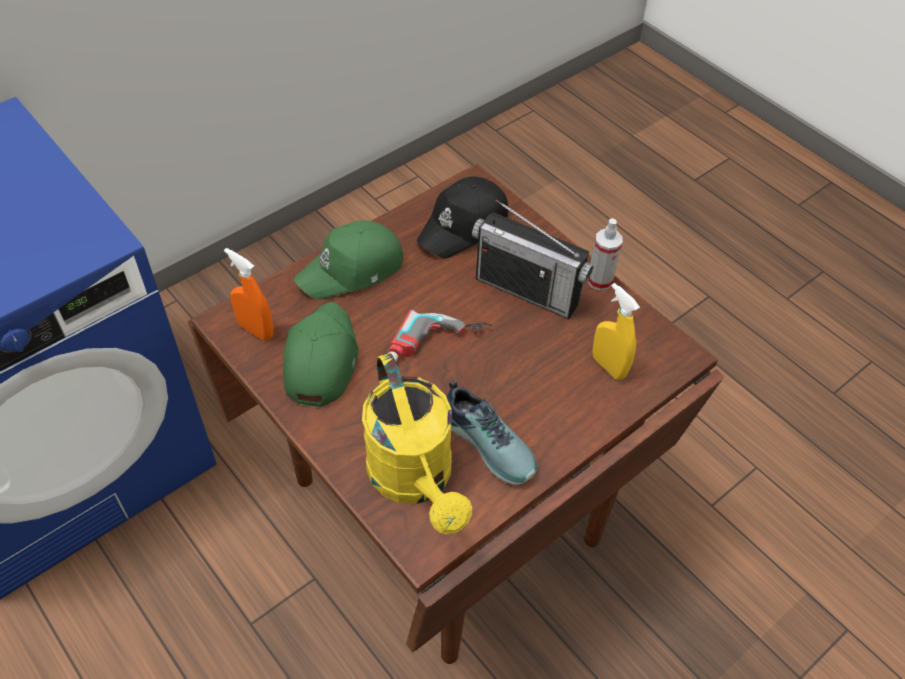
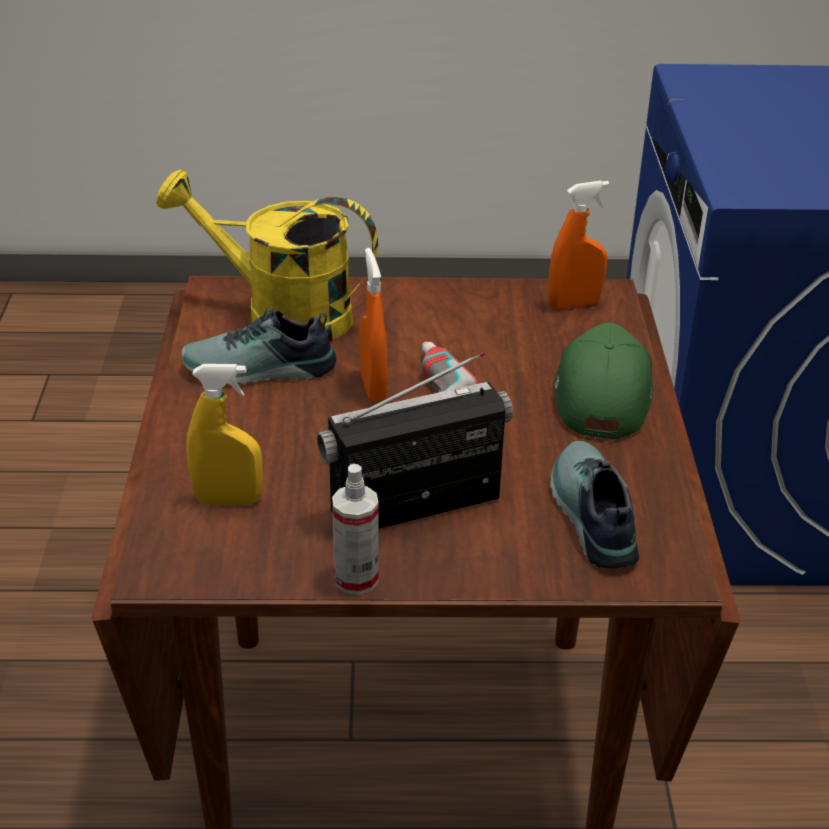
camera: 130 degrees right, 15 degrees down
(320, 359) = (489, 323): green cap -> none
(448, 372) = (373, 387): none -> orange spray bottle
(464, 226) = (590, 515): black cap -> shoe

